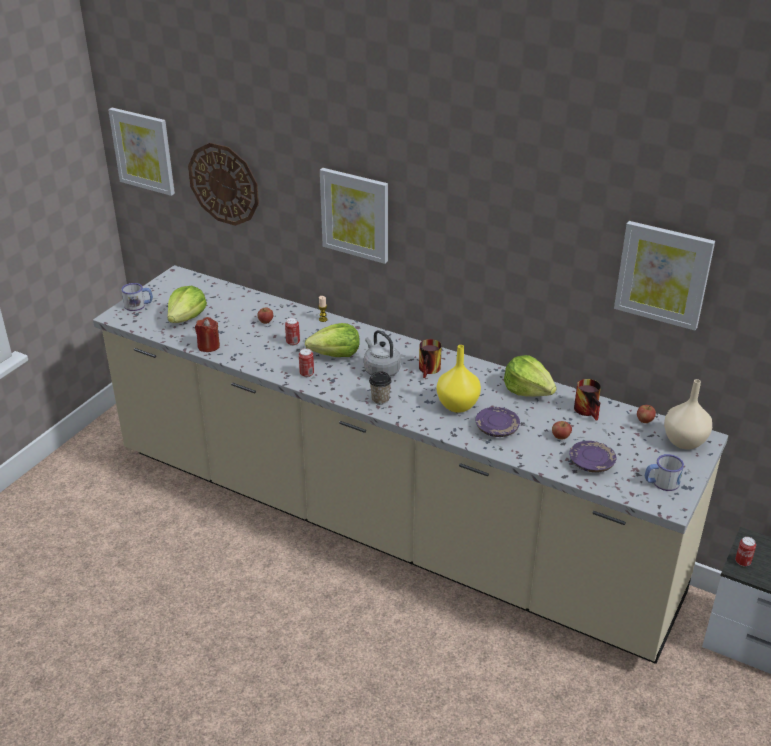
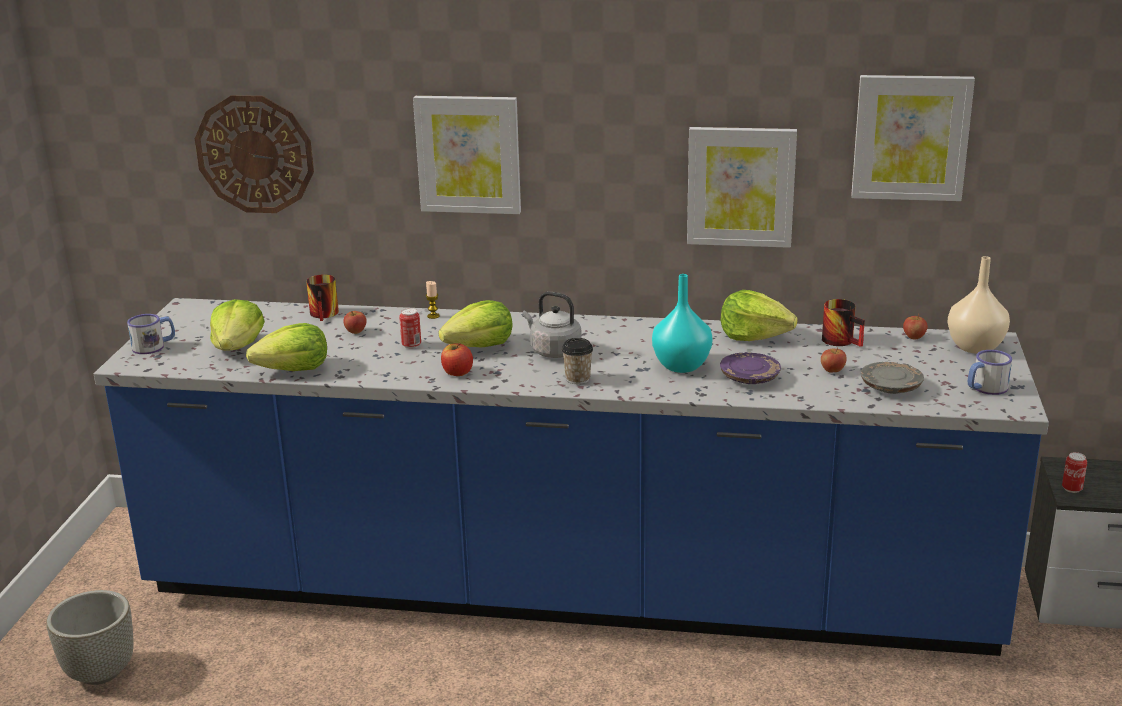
camera: 20 degrees left, 10 degrees down
(81, 502) = (101, 672): none -> grey planter
(143, 150) = (116, 131): picture -> picture (740, 186)
(208, 346) = (294, 370): red candle -> lettuce
(306, 374) = (457, 372): can -> apple
(385, 524) = (567, 591): beige counter -> blue counter
(430, 370) = (617, 339): mug -> mug (326, 314)
(457, 406) = (681, 366): yellow vase -> turquoise vase
(591, 463) = (890, 387): purple plate -> grey plate

